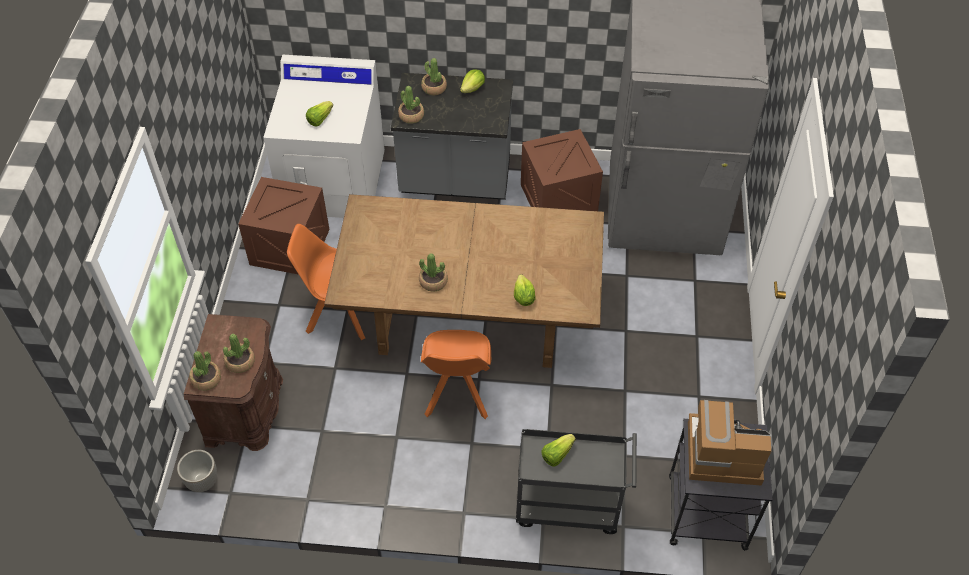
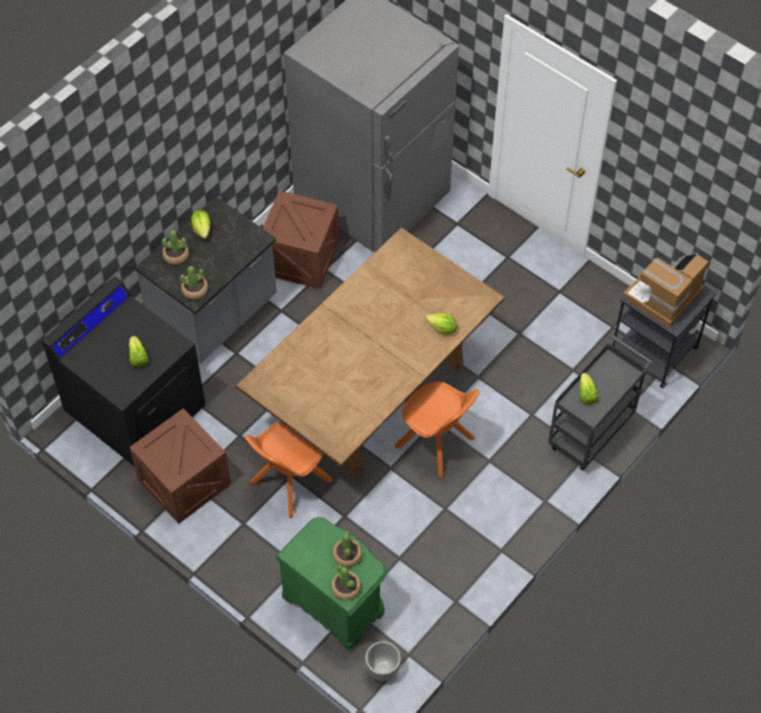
camera: 55 degrees left, 5 degrees up
(247, 409) = (335, 601): brown nightstand -> green nightstand
(334, 181) = (135, 407): white washing machine -> black washing machine
(433, 281) = (379, 378): potted plant -> none

